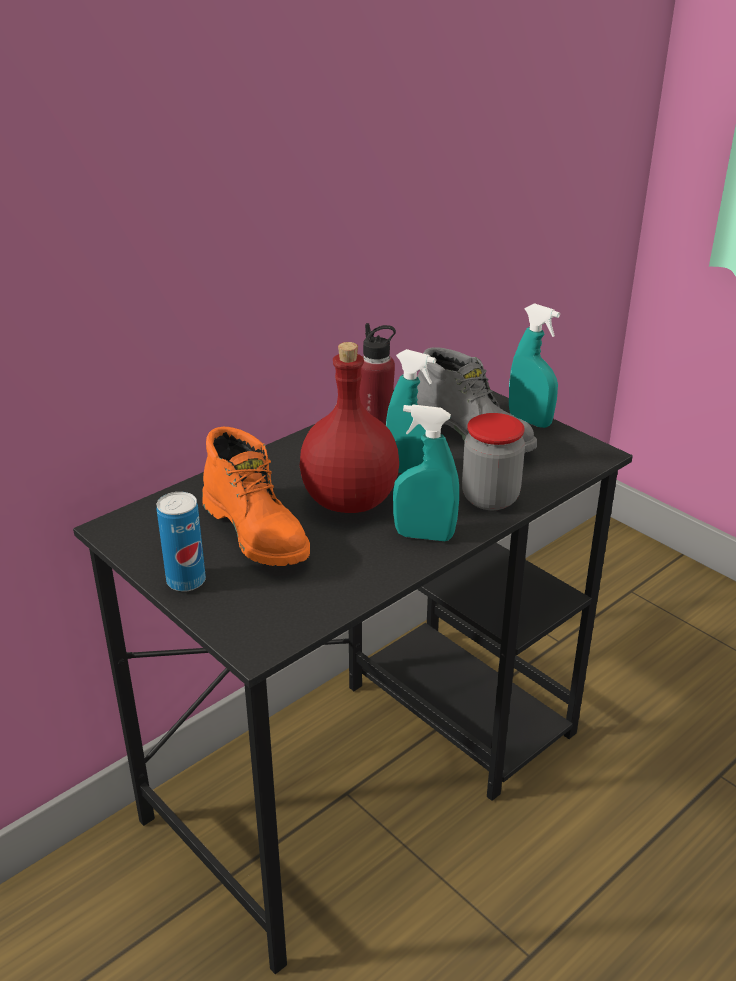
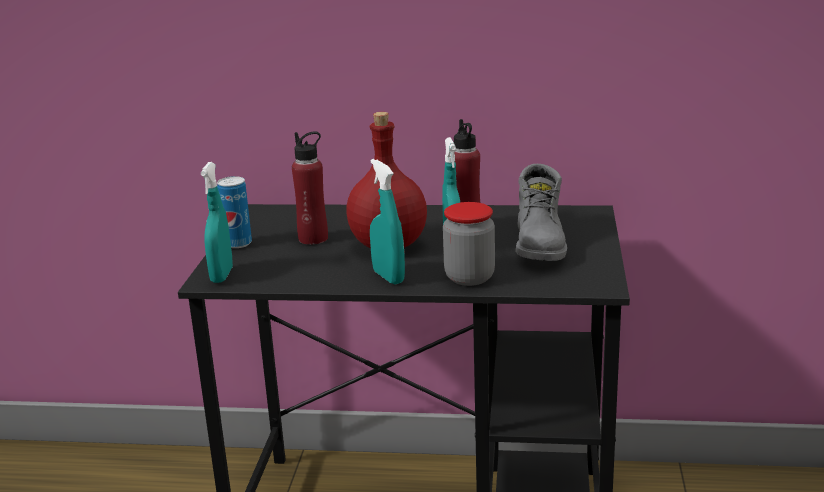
camera: 50 degrees right, 10 degrees down
(258, 531) = (313, 238): orange boot -> red bottle
(529, 421) = (599, 252): turquoise spray bottle -> turquoise spray bottle (222, 275)

